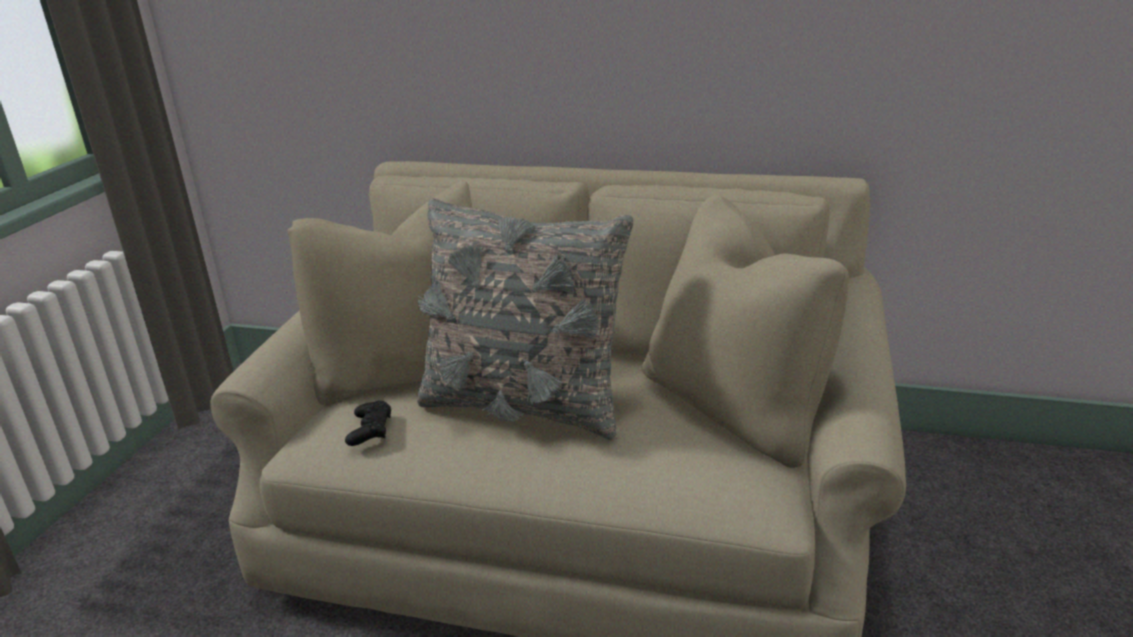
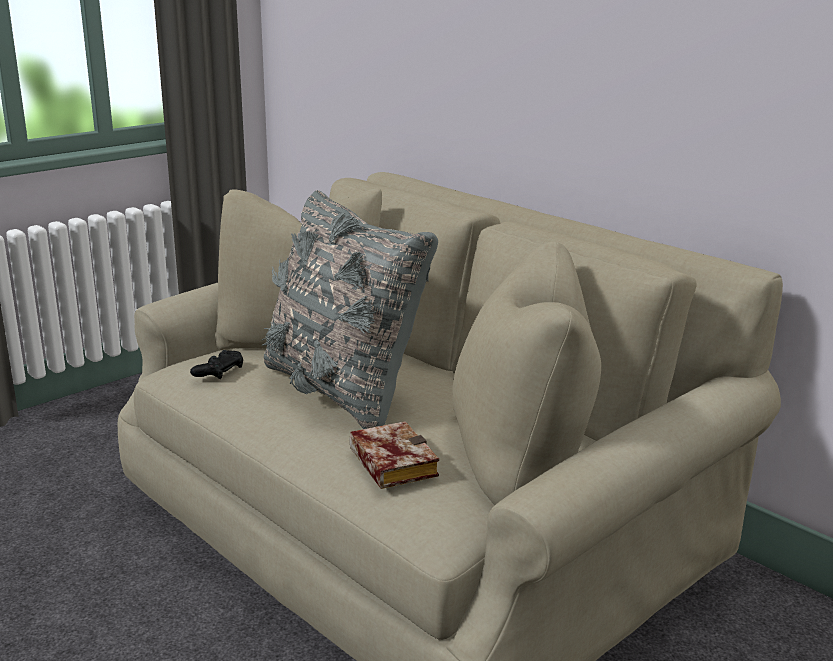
camera: 30 degrees right, 5 degrees down
(658, 460) = (389, 462): none -> book

